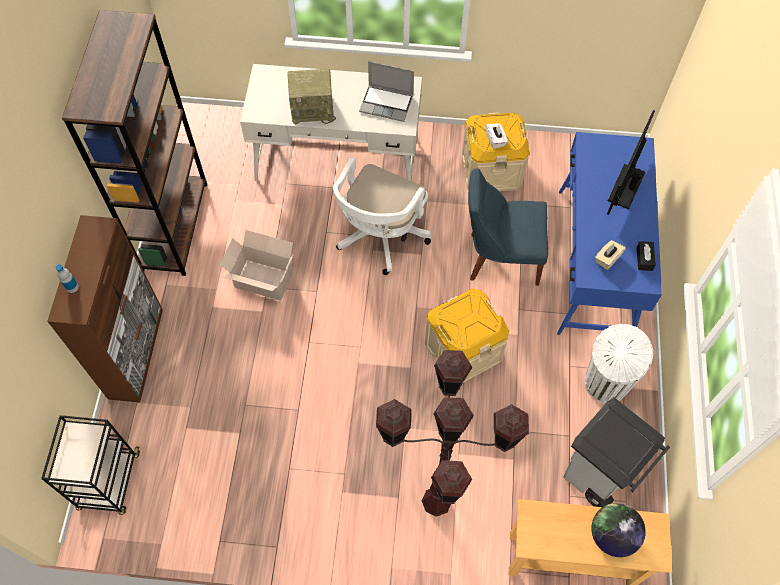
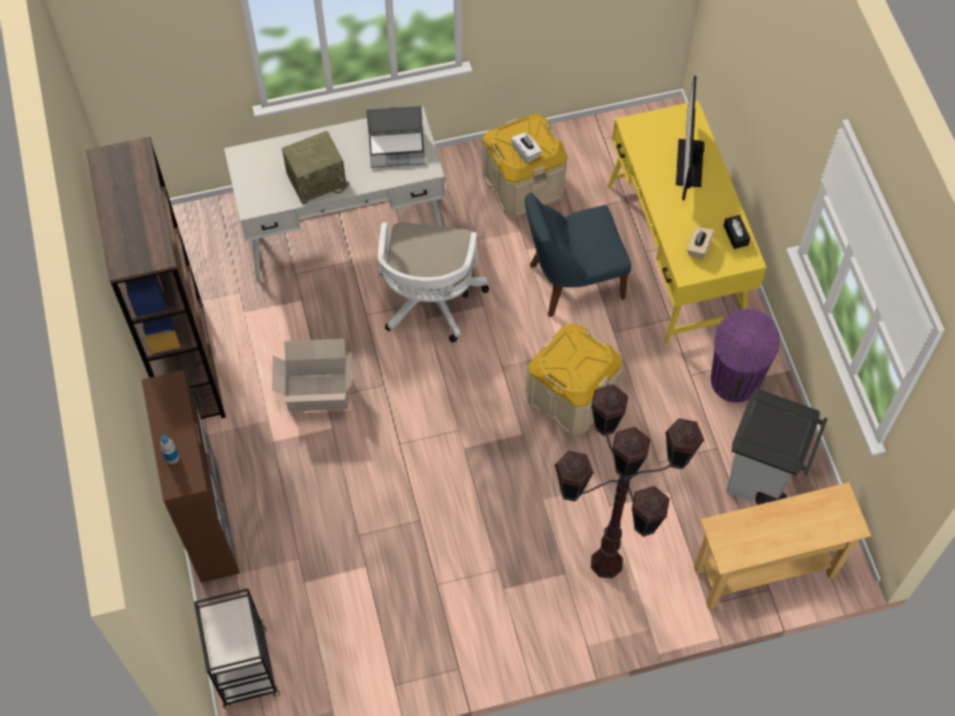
camera: 20 degrees left, 0 degrees up
(593, 263) = (674, 255): blue desk -> yellow desk
(604, 384) = (733, 382): white trash can -> purple trash can
(612, 535) = (803, 521): globe -> none

